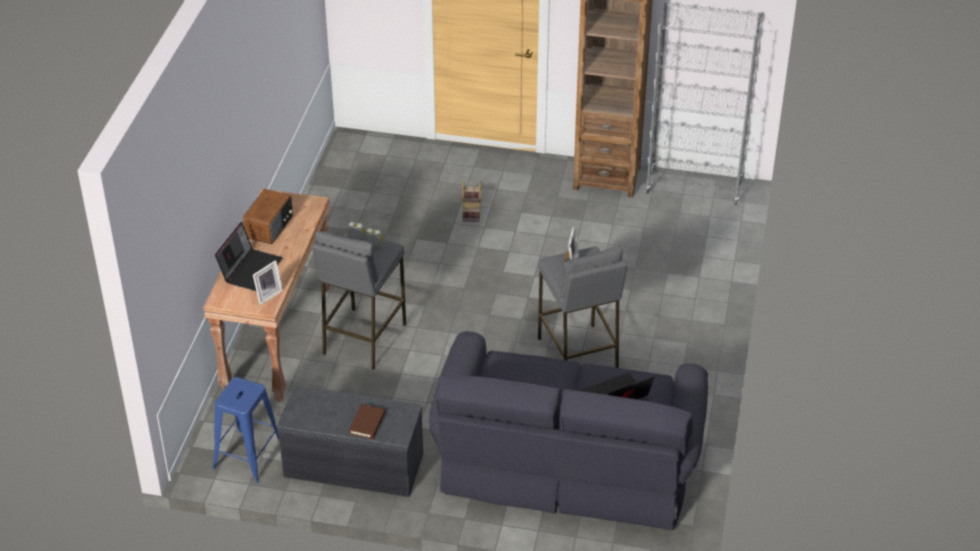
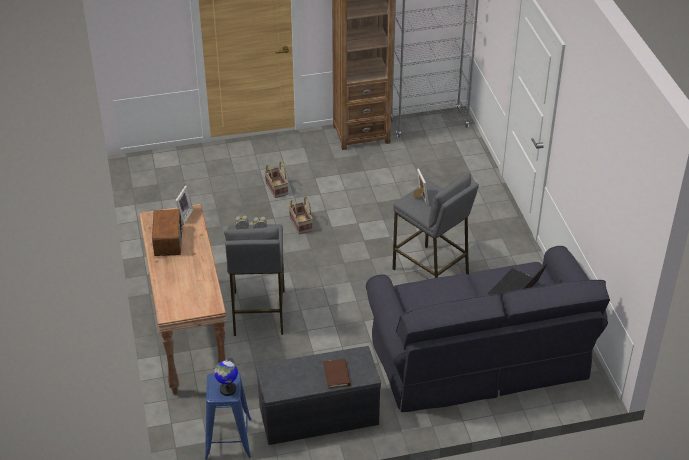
camera: 25 degrees left, 0 degrees up
(242, 398) = (227, 389): none -> globe
(250, 269) = (177, 280): laptop -> none
(267, 295) = (206, 296): picture frame -> picture frame (183, 216)
(472, 259) = (301, 224): none -> basket

